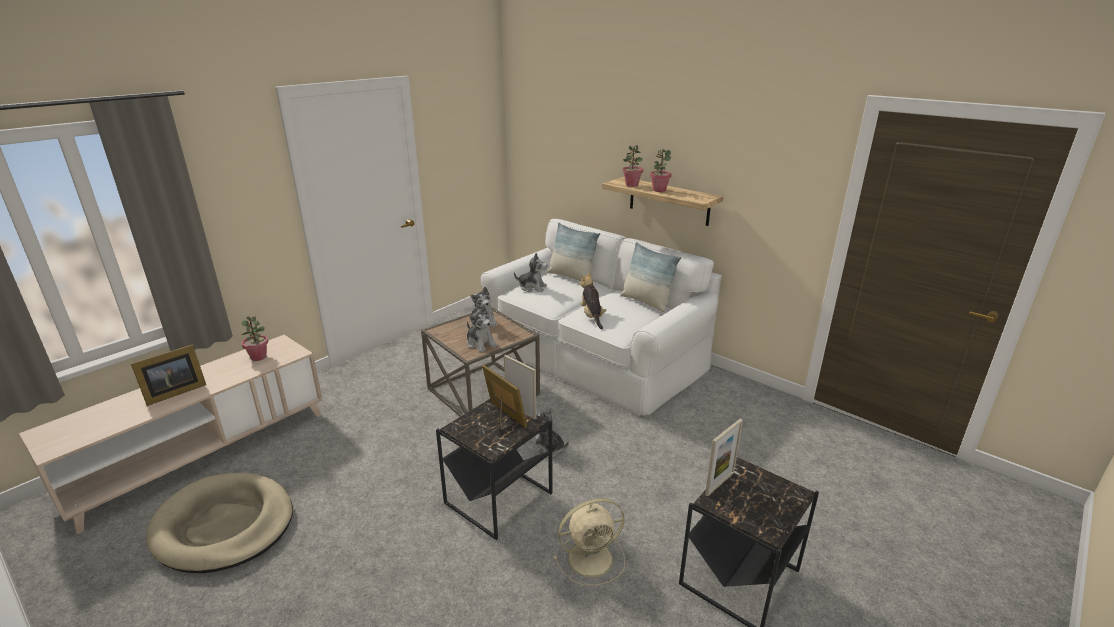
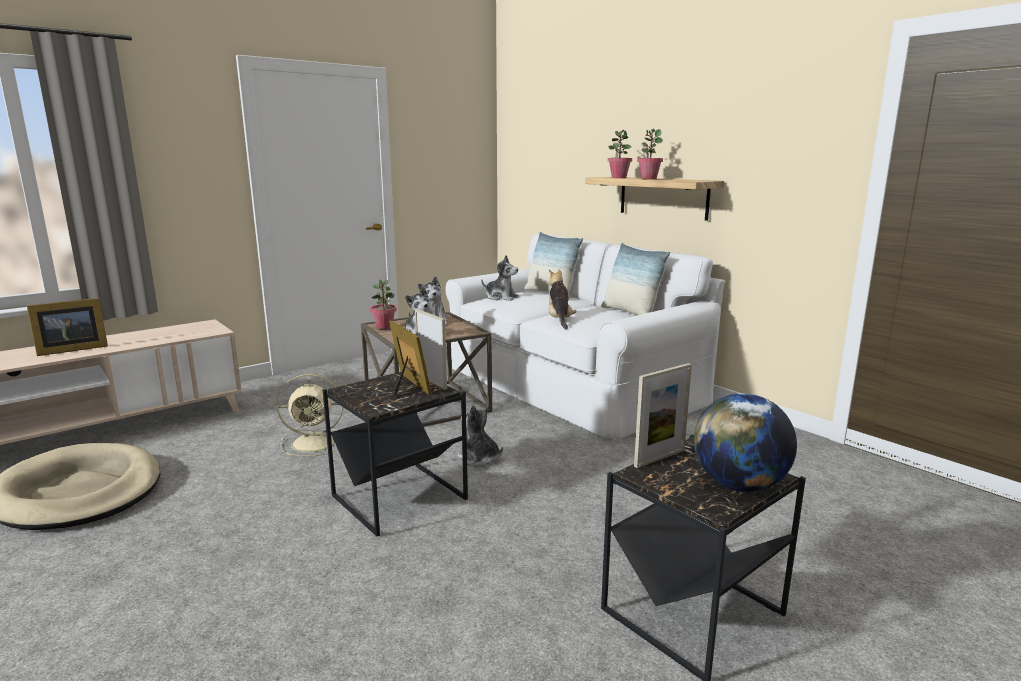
camera: 10 degrees right, 10 degrees down
(259, 357) = (176, 332): potted plant -> potted plant (384, 327)
(592, 558) = (492, 568): beige fan -> beige fan (316, 442)
(779, 506) = (739, 485): none -> globe

